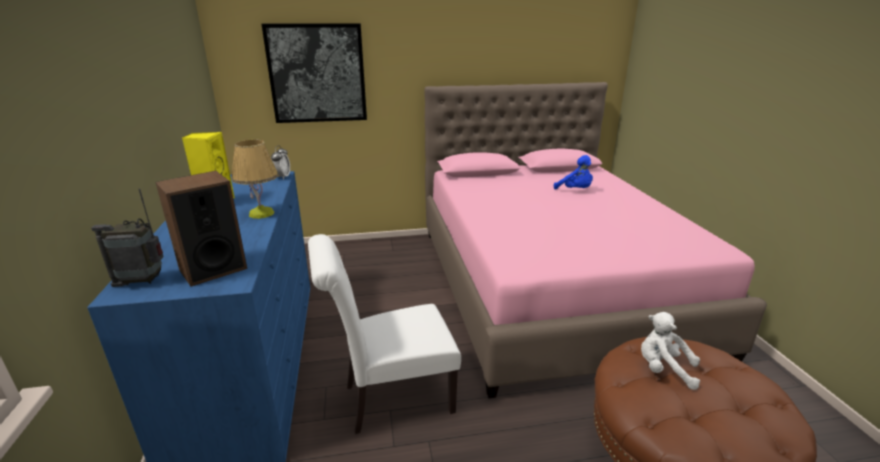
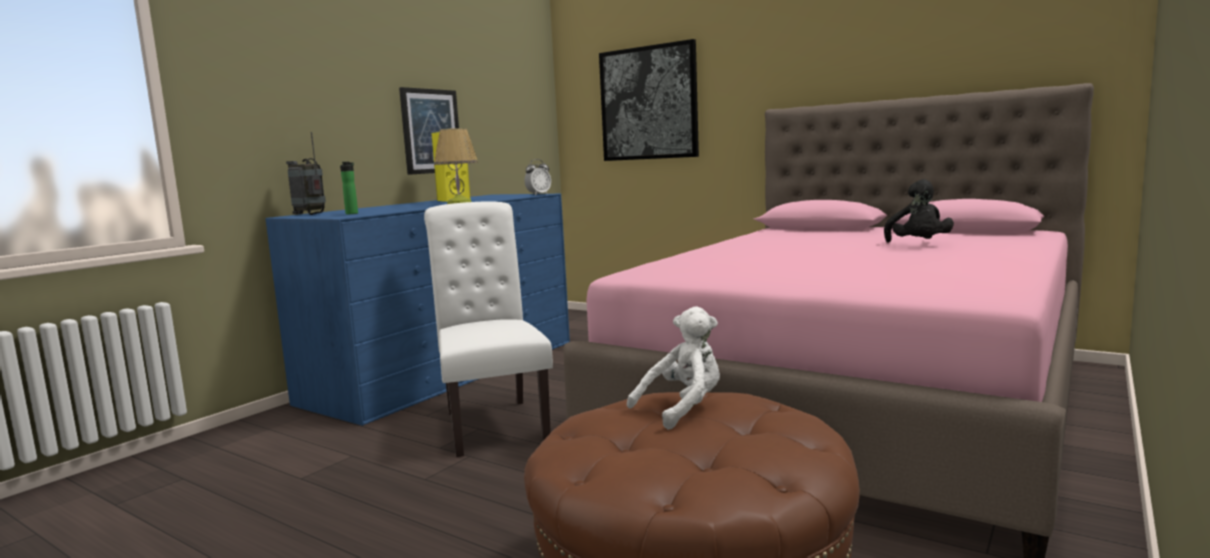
camera: 45 degrees right, 15 degrees down
(157, 129) = (431, 131): none -> picture
(213, 269) = (352, 213): speaker -> bottle
(391, 399) = (493, 423): white chair -> white chair turned 45 degrees clockwise
(575, 190) = (918, 245): blue plush toy -> black plush toy
(663, 369) = (683, 409): white plush toy -> white plush toy turned 75 degrees clockwise

